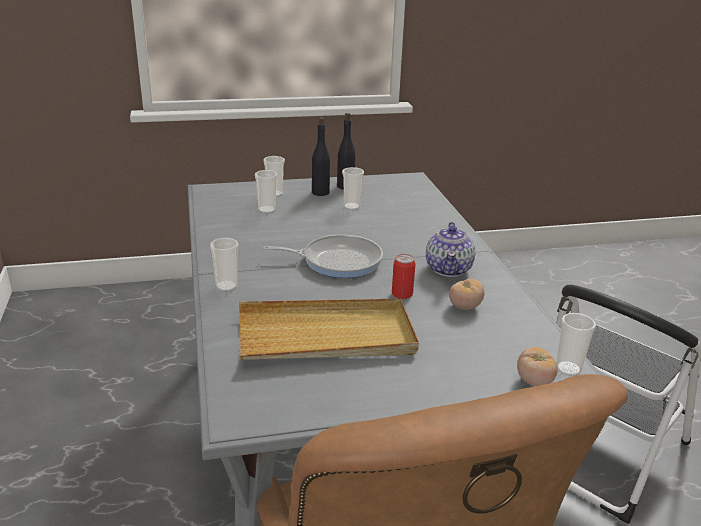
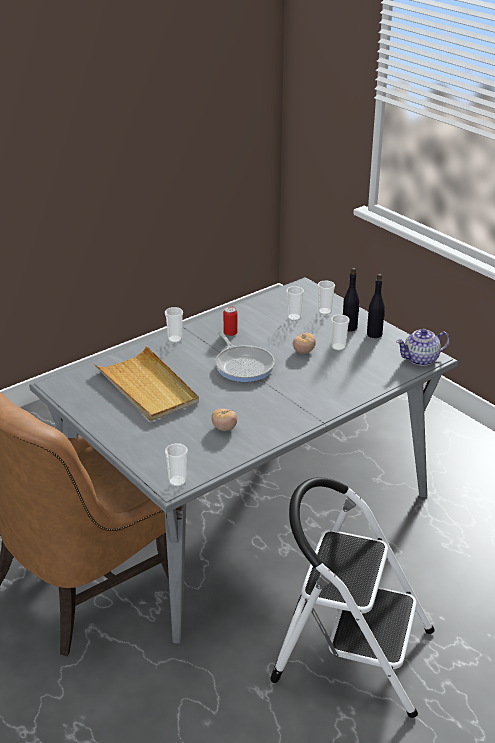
camera: 65 degrees right, 5 degrees up
(402, 294) = (220, 400): can -> can (230, 332)
(449, 269) = (274, 411): teapot -> teapot (421, 359)
(534, 381) = (153, 470): tomato -> tomato (303, 351)

